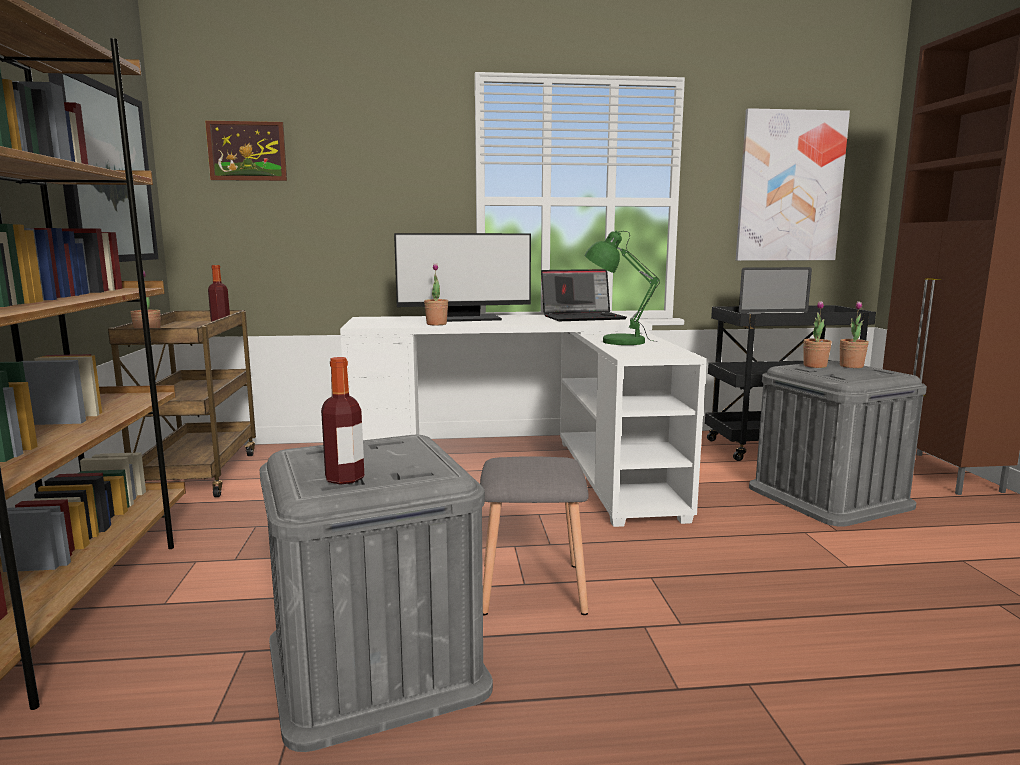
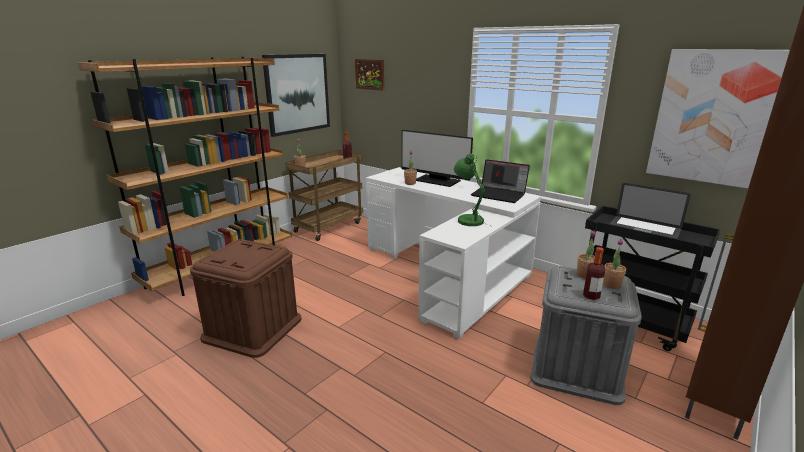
camera: 45 degrees right, 10 degrees up
(345, 478) = (221, 259): bottle -> bottle (591, 296)
(376, 664) = (253, 328): grey storage box -> brown storage box
(530, 588) = (336, 330): grey stool -> none

